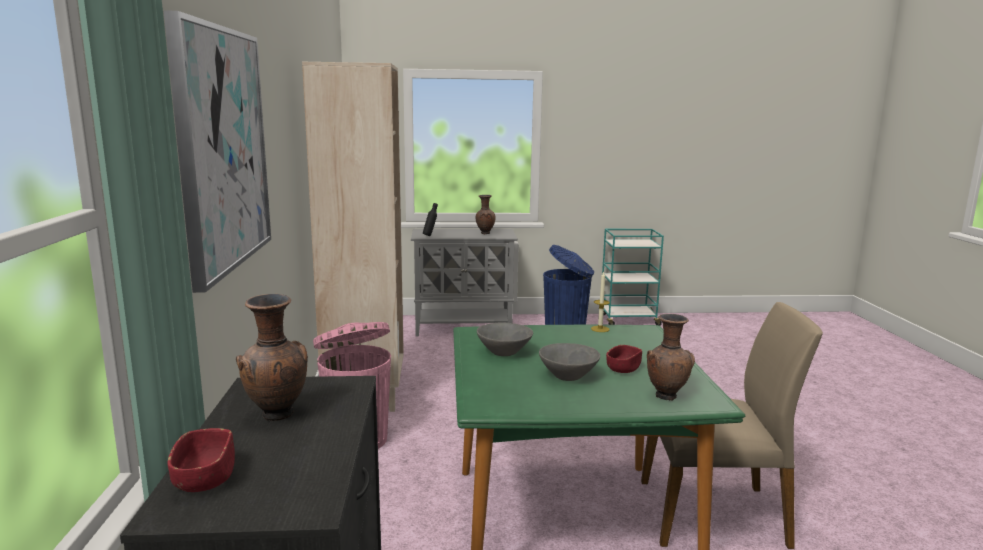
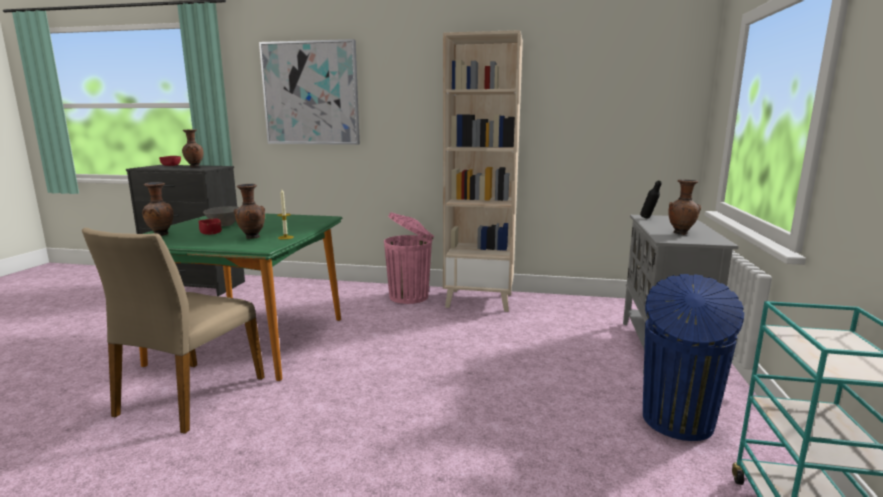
camera: 105 degrees right, 0 degrees up
(504, 353) = (279, 219): grey bowl -> none
(619, 342) = (252, 238): none -> brown vase

